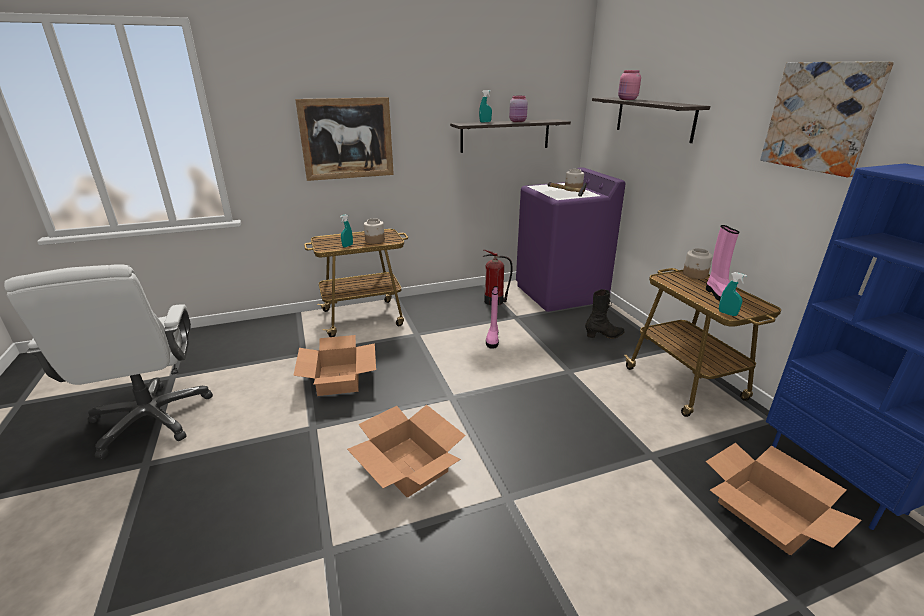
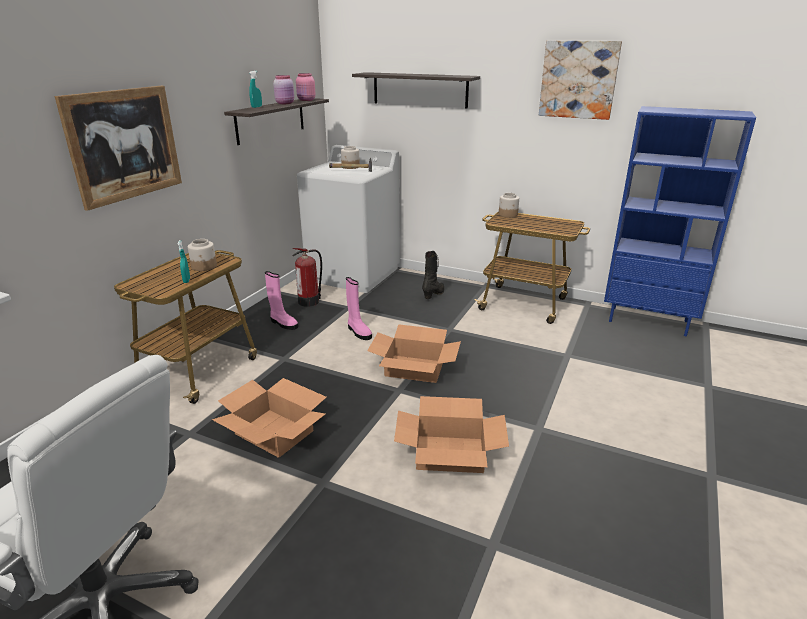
camera: 45 degrees left, 0 degrees up
(560, 293) = (354, 274): purple washing machine -> white washing machine
(627, 99) = (393, 74): pink jar -> pink jar (306, 100)
(720, 296) = (543, 224): pink boot -> pink boot (283, 323)
(727, 313) = (567, 232): turquoise spray bottle -> none
(767, 515) = (650, 354): cardboard box -> cardboard box (414, 368)

